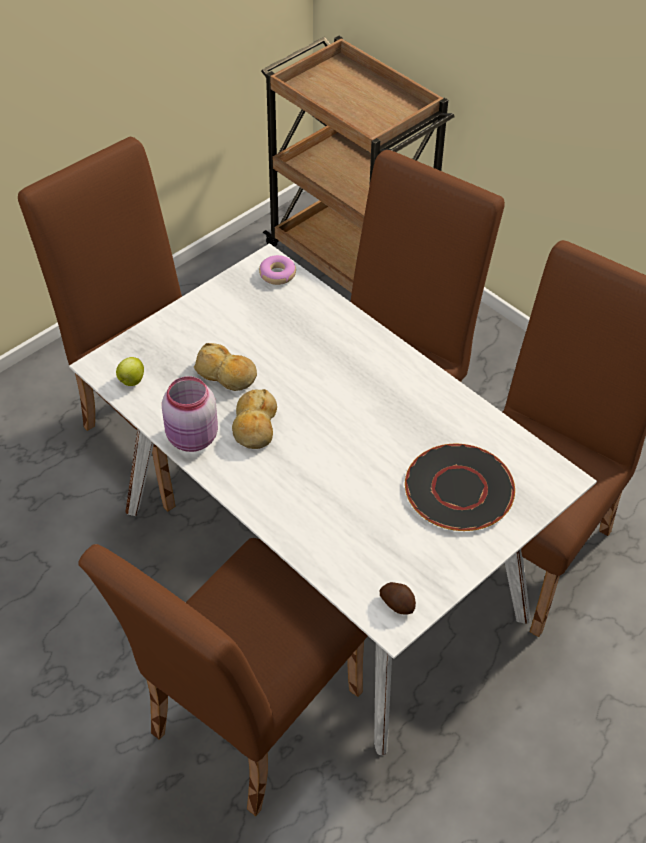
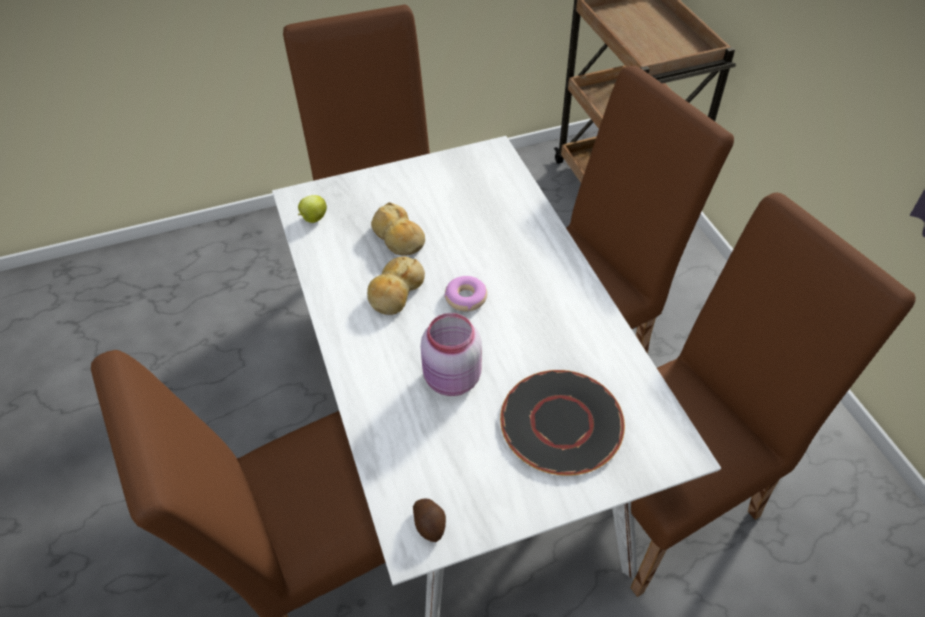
camera: 25 degrees right, 0 degrees up
(192, 439) = (333, 286): pink jar -> pink jar (451, 380)
(277, 274) = (497, 163): donut -> donut (466, 298)

